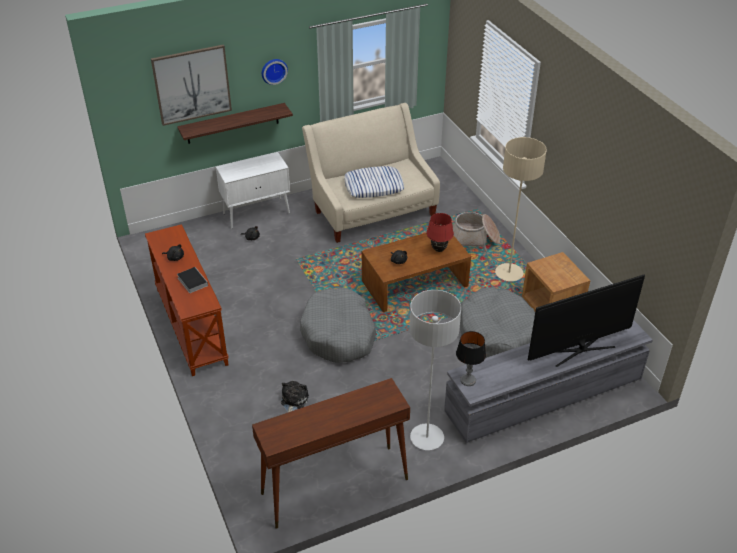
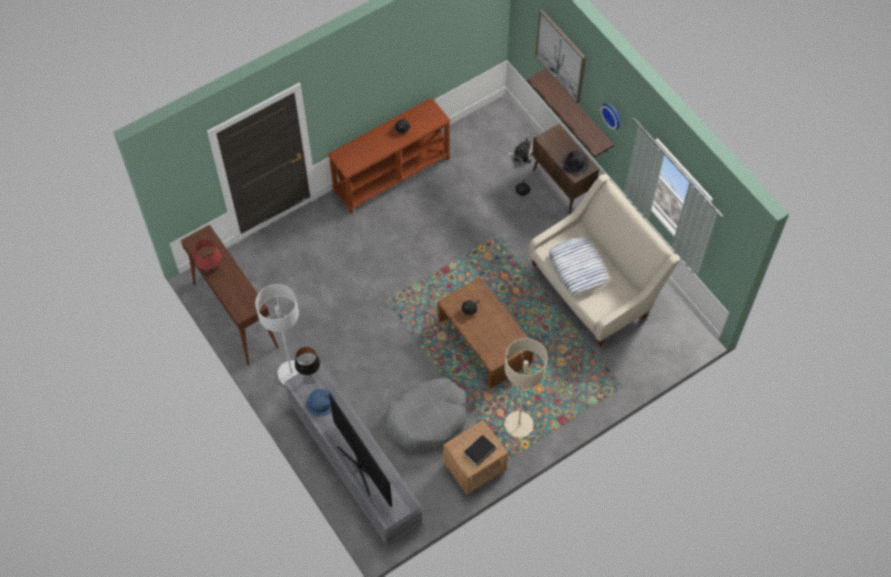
camera: 80 degrees right, 20 degrees up
(192, 281) = (374, 148): book -> book (480, 450)
(257, 213) = (562, 186): white cabinet -> brown cabinet
(265, 163) = (575, 163): none -> black hat
(293, 401) = (317, 270): plush toy -> plush toy (521, 154)
(339, 334) = (402, 289): grey dog bed -> none
(439, 249) = (495, 342): red table lamp -> red table lamp (210, 268)
(475, 239) = (568, 389): basket -> none
(500, 374) = (320, 402): none -> blue hat

